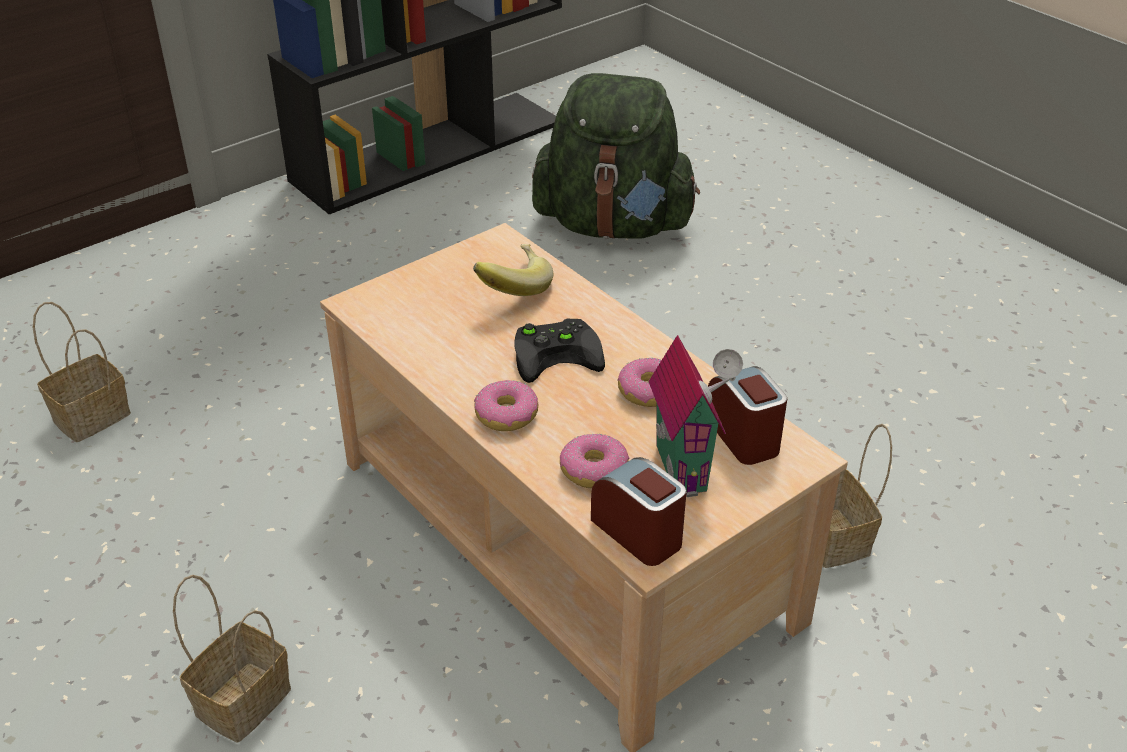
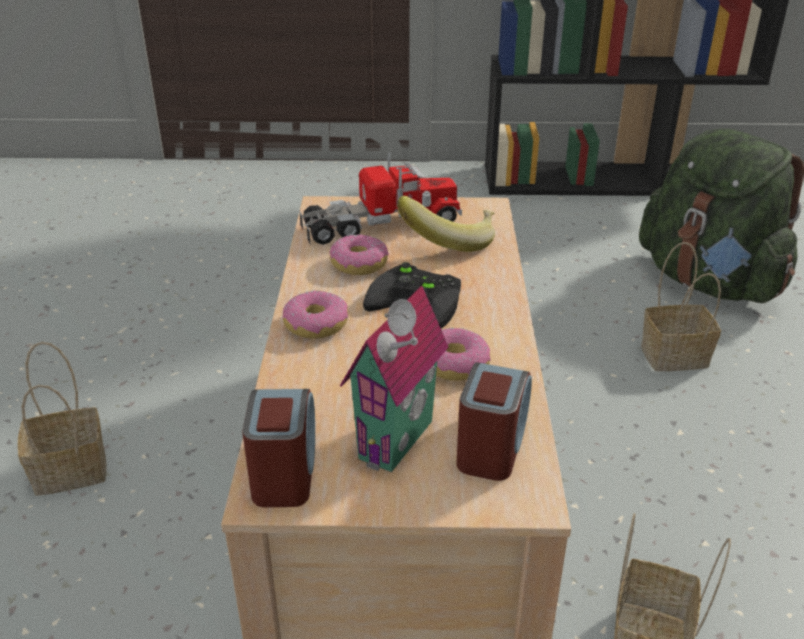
camera: 40 degrees right, 5 degrees down
(93, 415) = (209, 252): basket -> basket (676, 355)
(434, 299) = (380, 225): none -> toy truck
(594, 470) = (322, 400): donut -> donut (359, 264)

